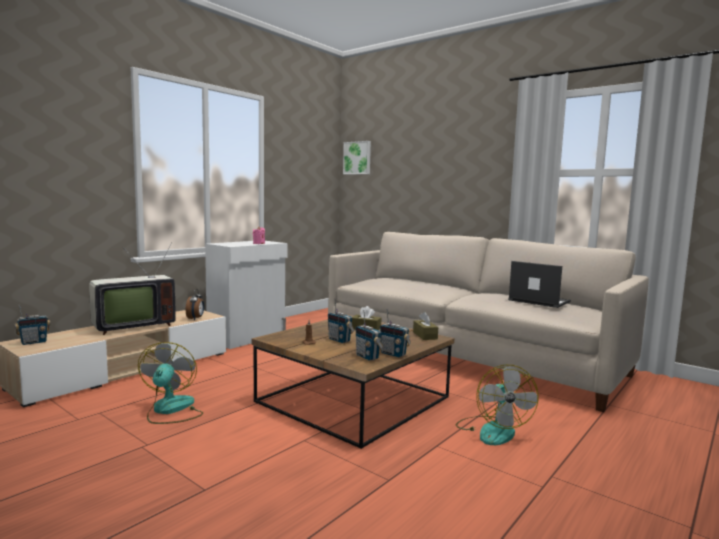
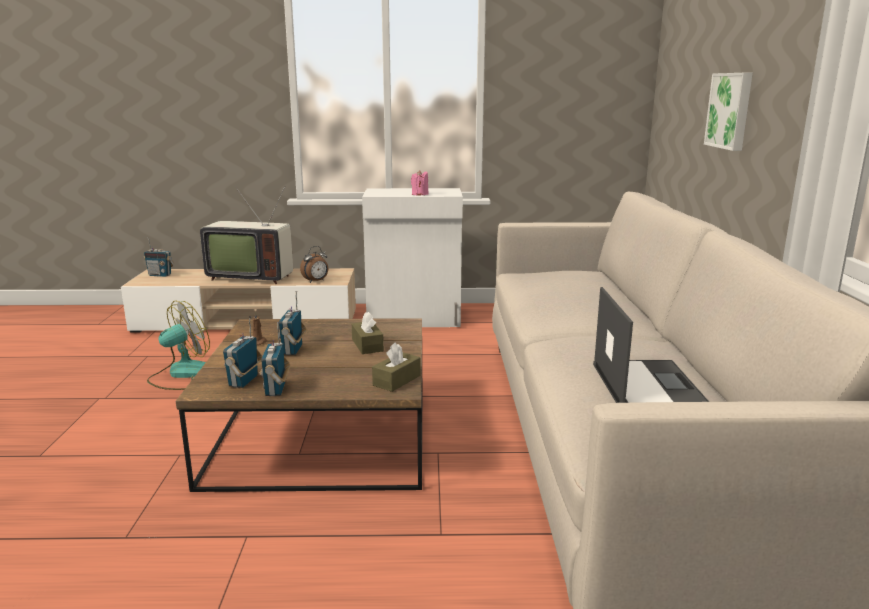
camera: 50 degrees right, 10 degrees up
(357, 158) = (671, 49): picture -> picture (730, 110)
(492, 430) = (346, 563): fan -> none

